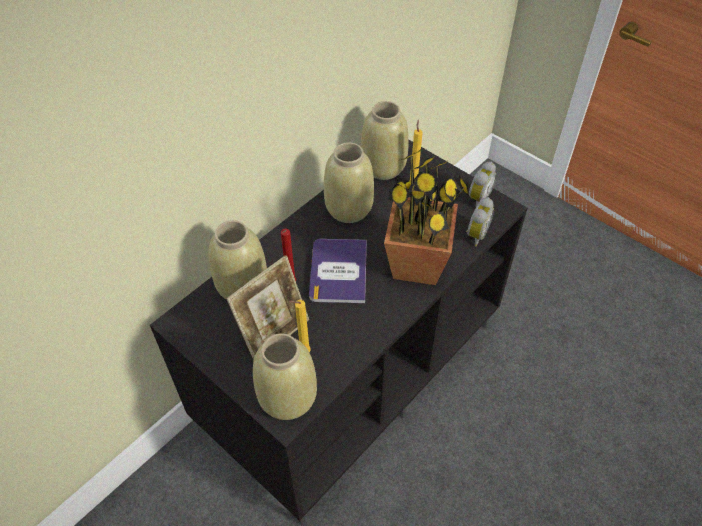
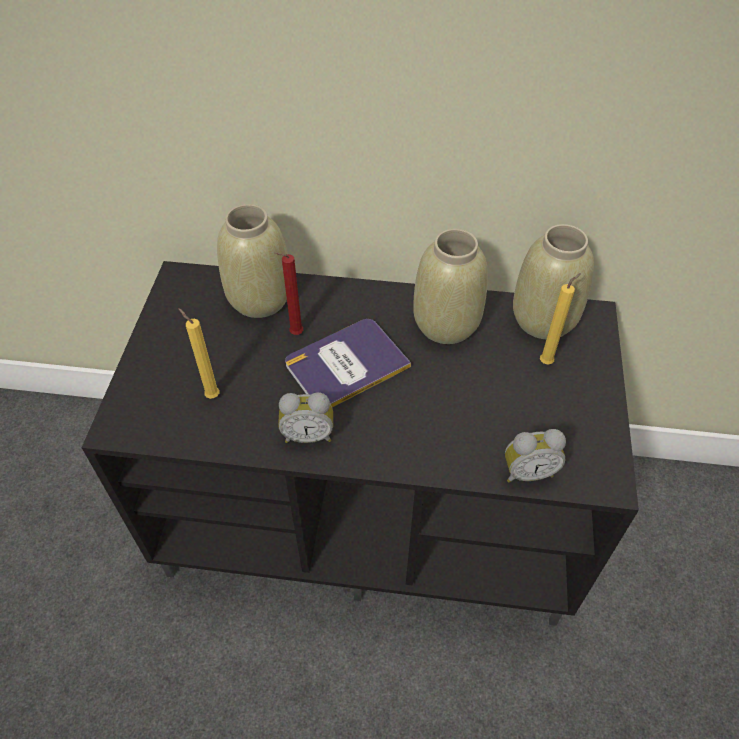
camera: 55 degrees right, 0 degrees up
(274, 332) = (219, 356): picture frame -> none
(287, 399) = (141, 415): beige vase -> none
(417, 264) = (421, 433): potted plant -> none
(477, 198) = (594, 442): alarm clock -> alarm clock (308, 434)

